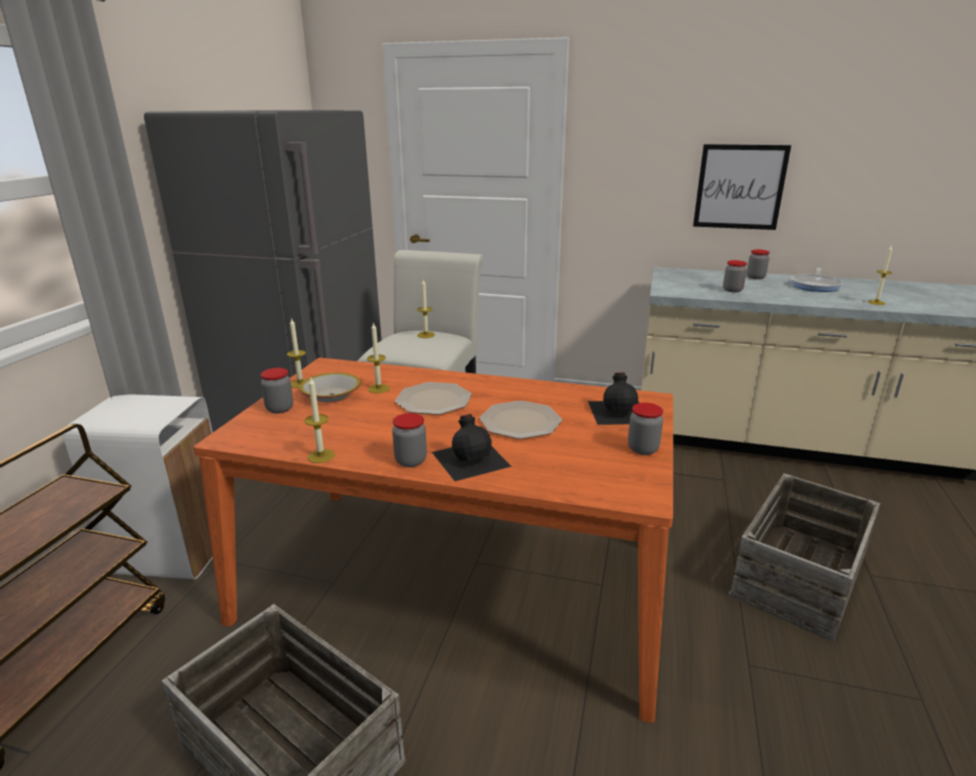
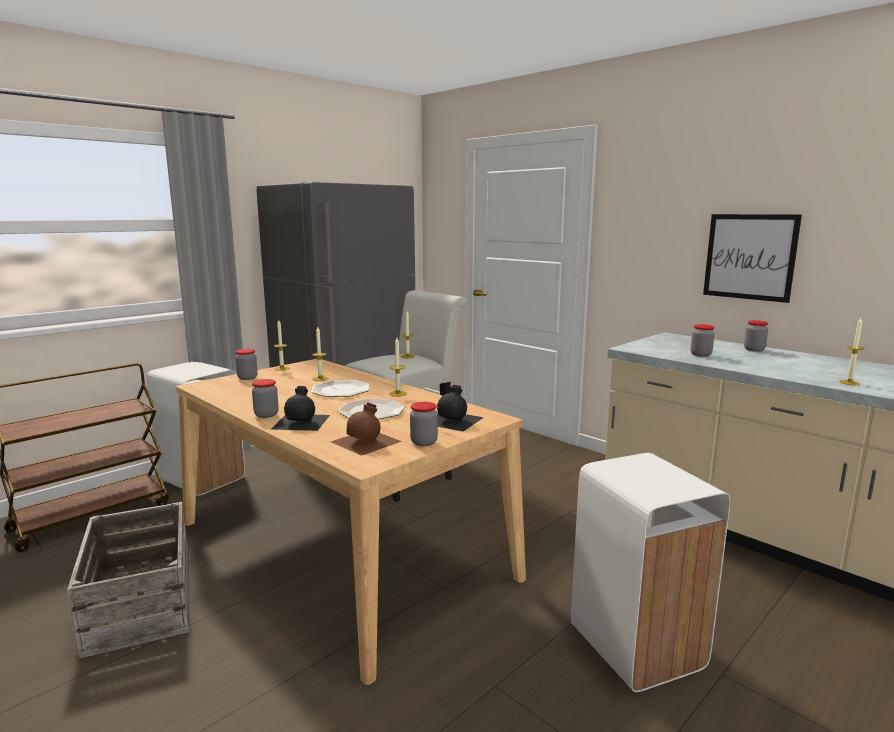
camera: 30 degrees right, 10 degrees down
(321, 456) = (225, 402): candle -> candle (398, 394)
(332, 395) = (287, 377): bowl -> none
(457, 582) = (340, 549): orange dining table -> beige dining table
(589, 465) = (367, 441): none -> brown bottle
(800, 578) = (636, 647): crate -> white trash can
(815, 285) = (809, 363): frying pan -> none

